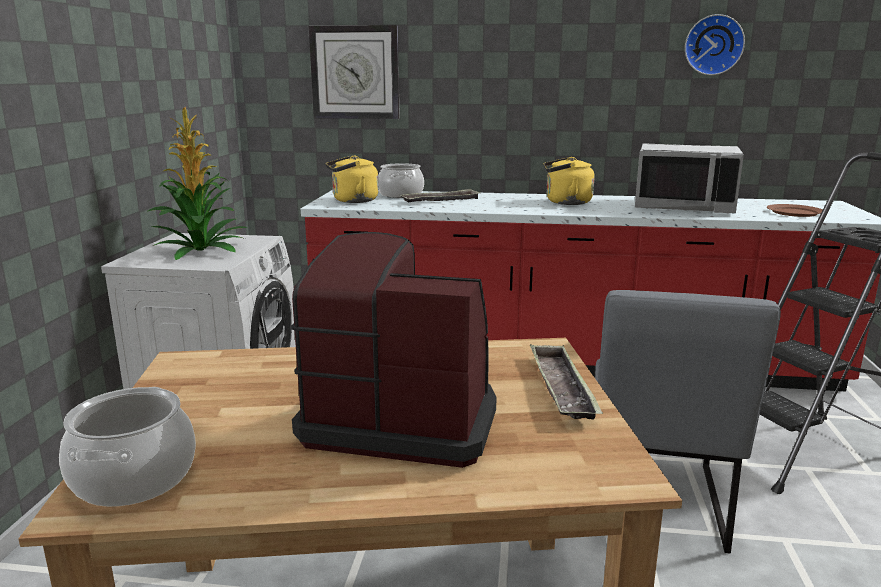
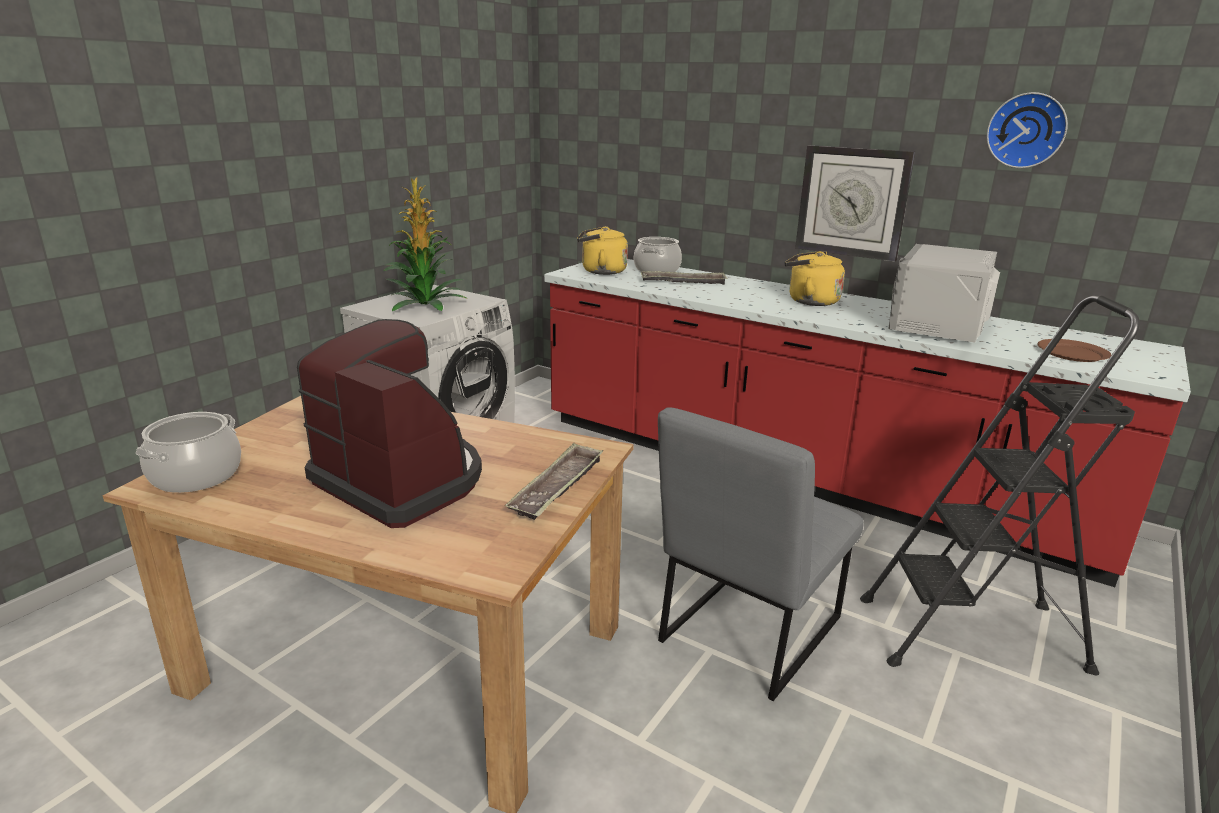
camera: 25 degrees right, 5 degrees up
(355, 73) = (634, 139): wall clock -> wall clock (852, 202)
(683, 207) = (939, 325): grey microwave -> grey microwave turned 75 degrees clockwise

